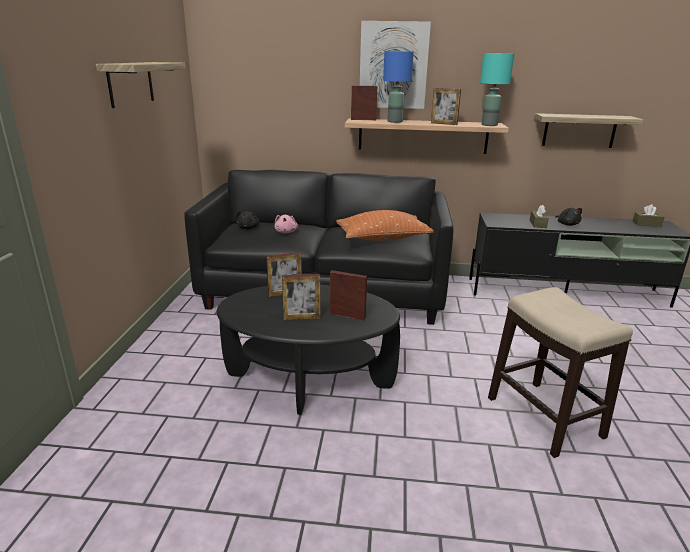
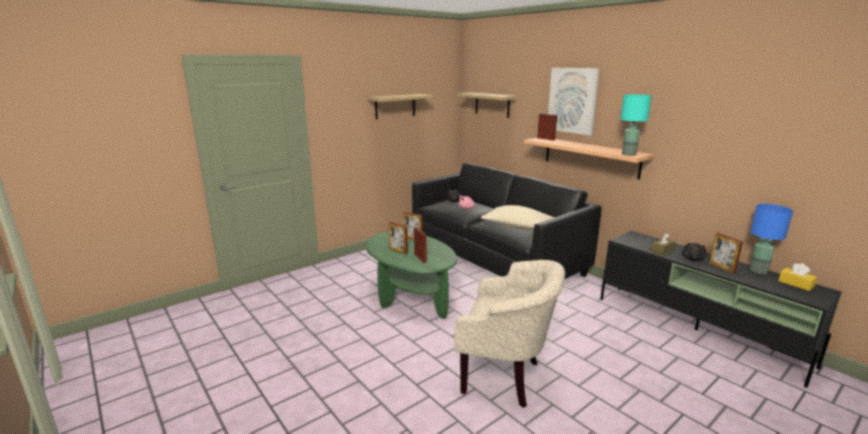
camera: 45 degrees right, 5 degrees down
(309, 381) = (410, 297): black coffee table -> green coffee table
(383, 238) = (518, 227): orange pillow -> beige pillow
(395, 121) = (562, 143): blue table lamp -> blue table lamp (758, 271)
(444, 124) = (593, 149): picture frame -> picture frame (721, 268)
(545, 417) = (506, 377): stool -> beige armchair
(579, 130) = (729, 171): shelf -> shelf (492, 104)
(646, 224) = (796, 284): brown tissue box -> yellow tissue box

